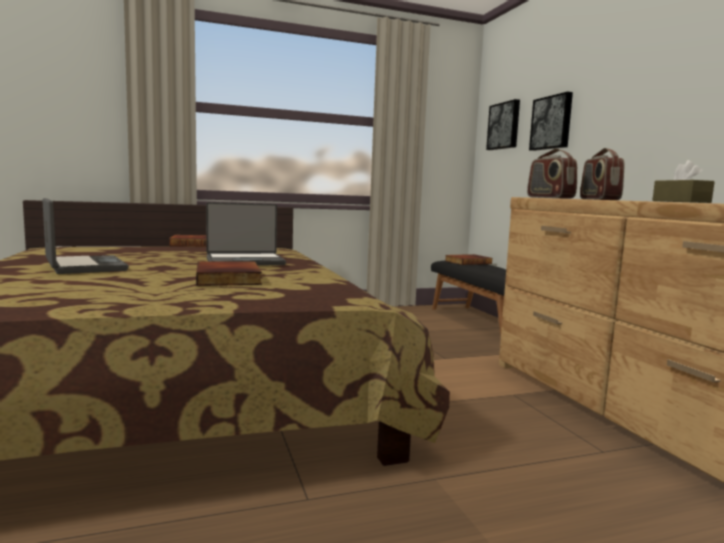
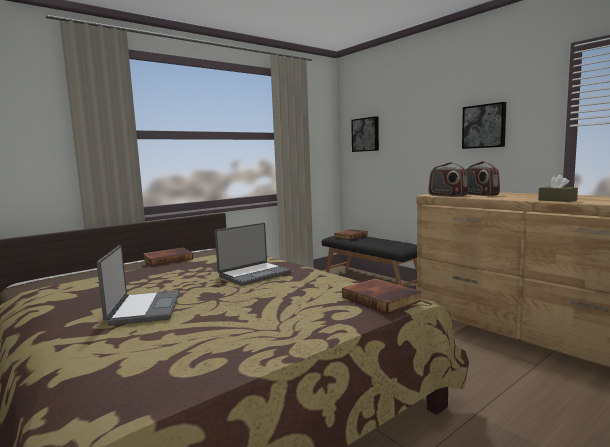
camera: 20 degrees left, 0 degrees up
(83, 266) = (143, 309): laptop -> laptop turned 45 degrees clockwise
(230, 278) = (289, 298): book -> book (382, 299)
(552, 123) = (409, 134): picture -> picture (484, 126)

